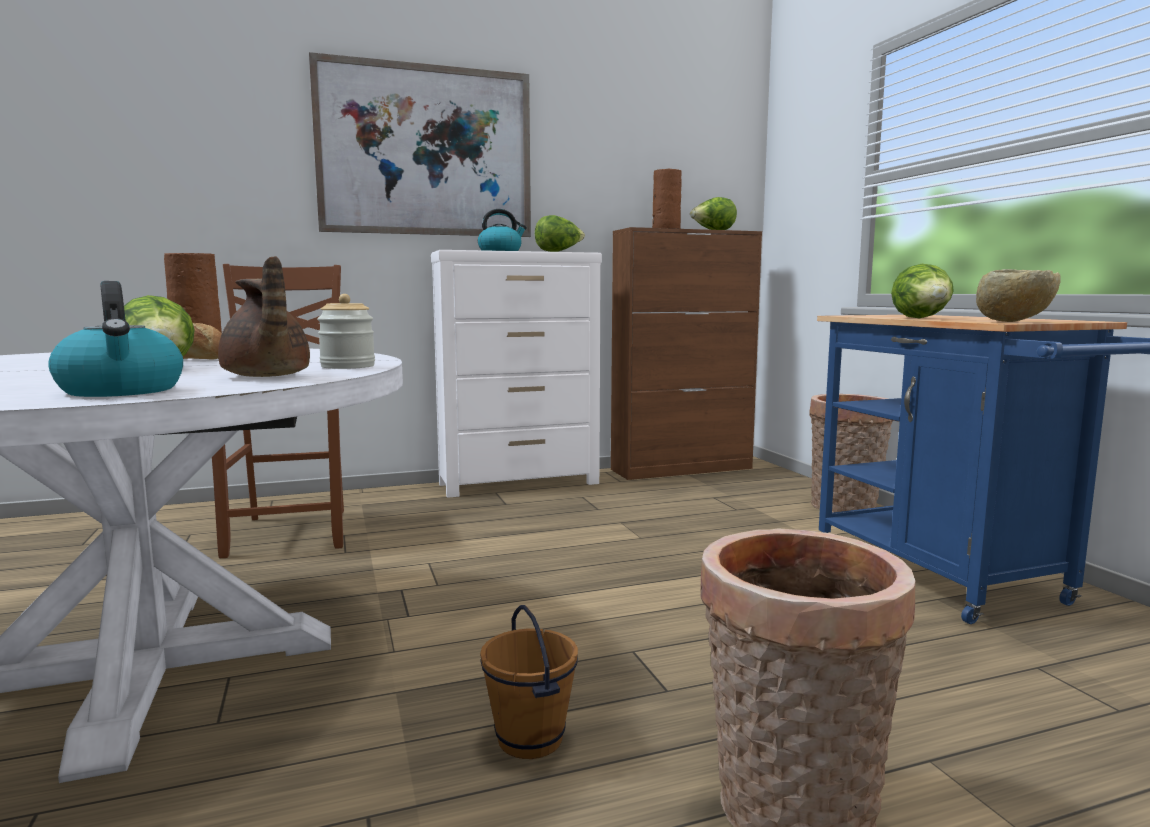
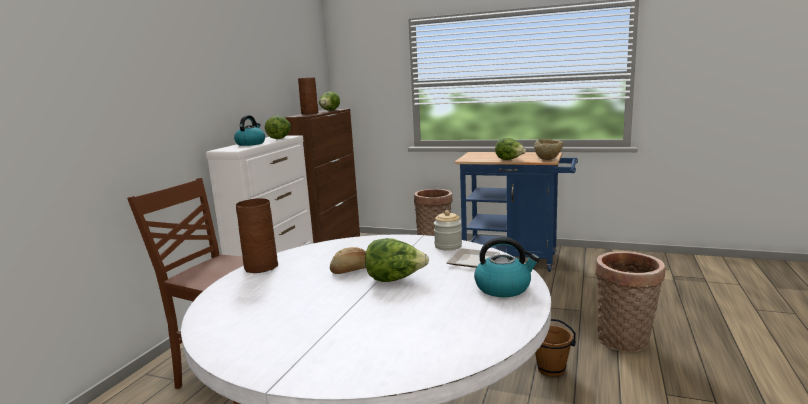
camera: 50 degrees left, 5 degrees up
(266, 376) = (474, 262): brown teapot -> plate
(426, 151) = (189, 77): picture -> none

